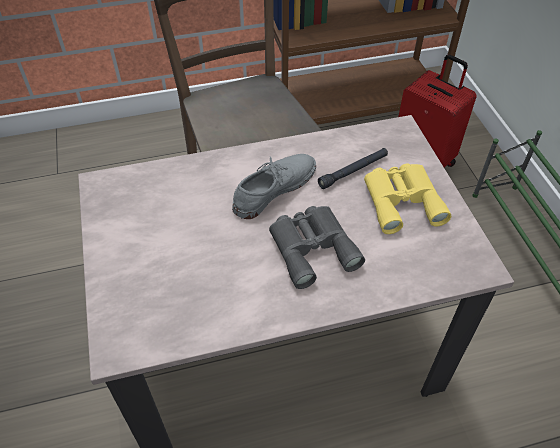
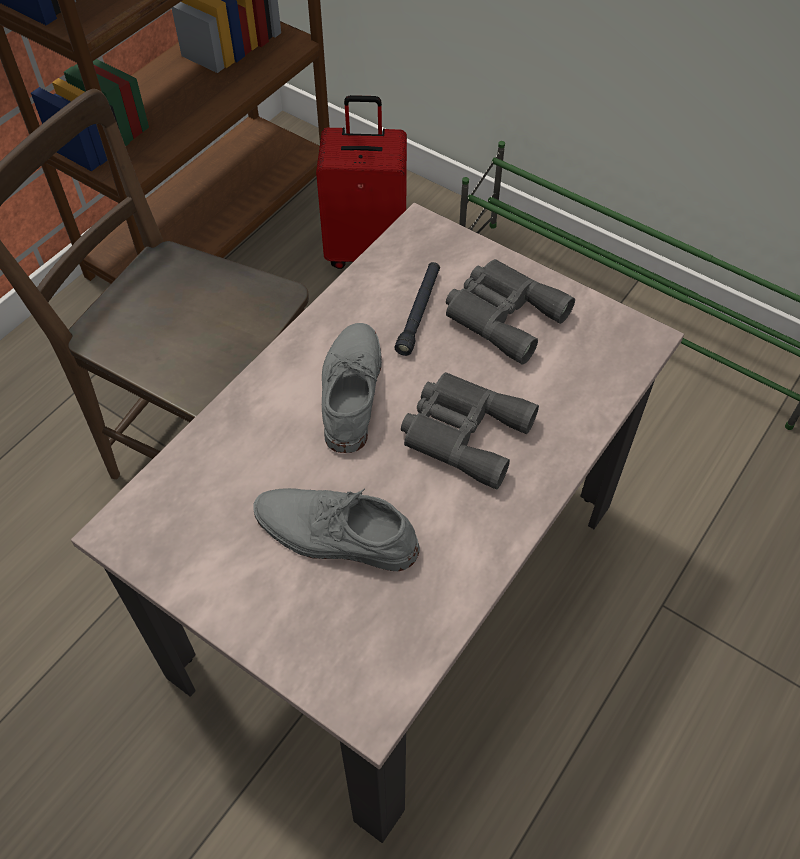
camera: 40 degrees left, 5 degrees up
(191, 252) = (334, 534): none -> grey shoe
(401, 200) = (502, 314): yellow binoculars -> grey binoculars

